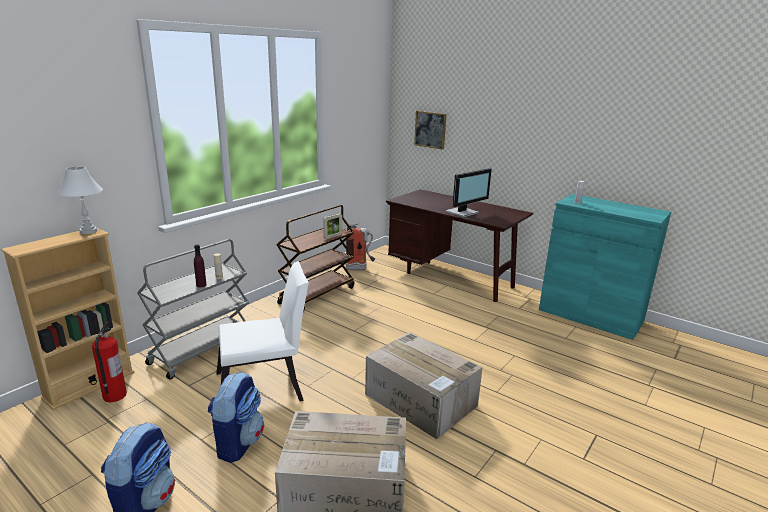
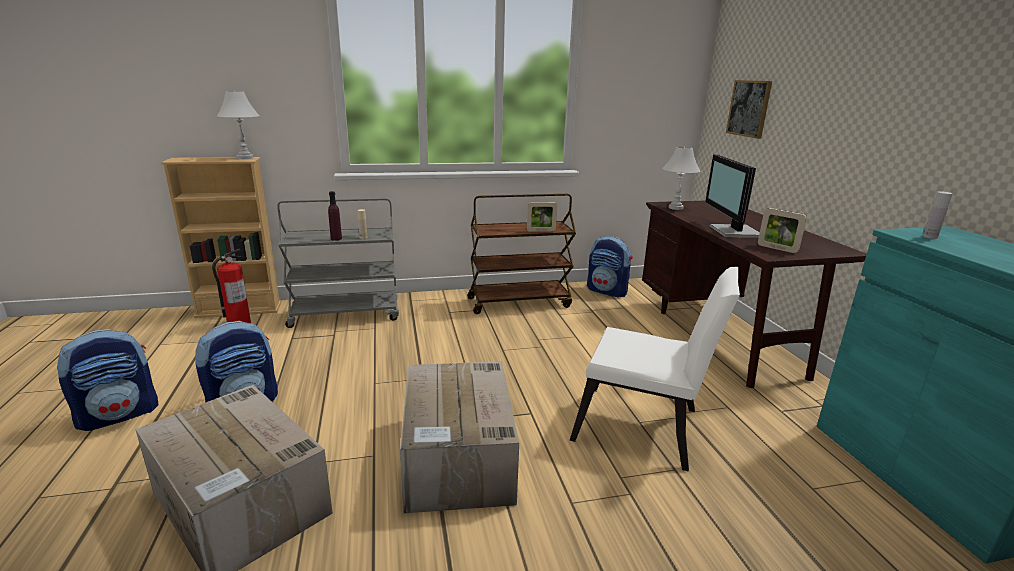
camera: 40 degrees right, 0 degrees up
(265, 386) = (341, 366): white chair -> white chair (644, 429)
(360, 268) = (607, 291): fire extinguisher -> backpack
(409, 201) = (676, 208): none -> white table lamp
(463, 212) = (733, 232): monitor -> monitor turned 90 degrees clockwise
(497, 219) = (777, 248): none -> picture frame

